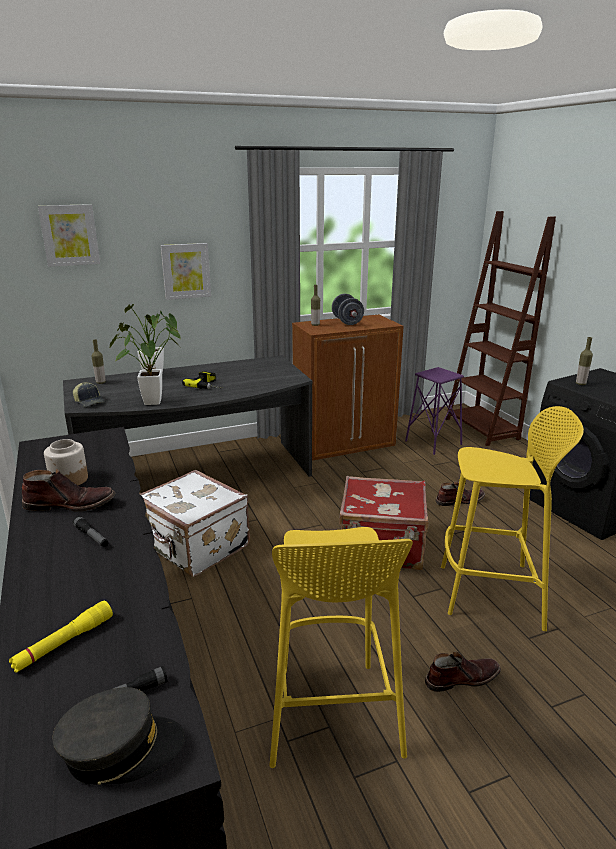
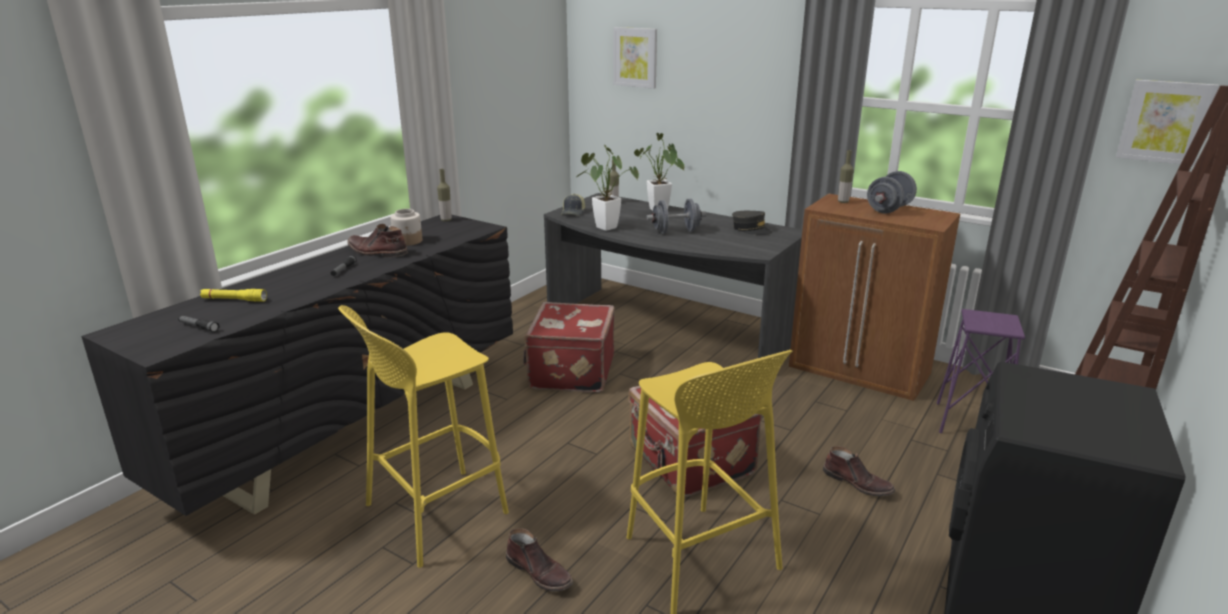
camera: 55 degrees right, 0 degrees up
(70, 504) = (377, 252): brown boot -> brown boot turned 150 degrees clockwise
(121, 749) = (158, 339): grey cap -> grey cap (751, 229)
(186, 271) = (733, 109): picture -> picture (1165, 122)
(195, 546) = (570, 372): white suitcase -> red suitcase
(209, 385) = (675, 231): power drill -> grey dumbbell
(580, 384) = (1035, 383): bottle -> bottle (446, 220)

